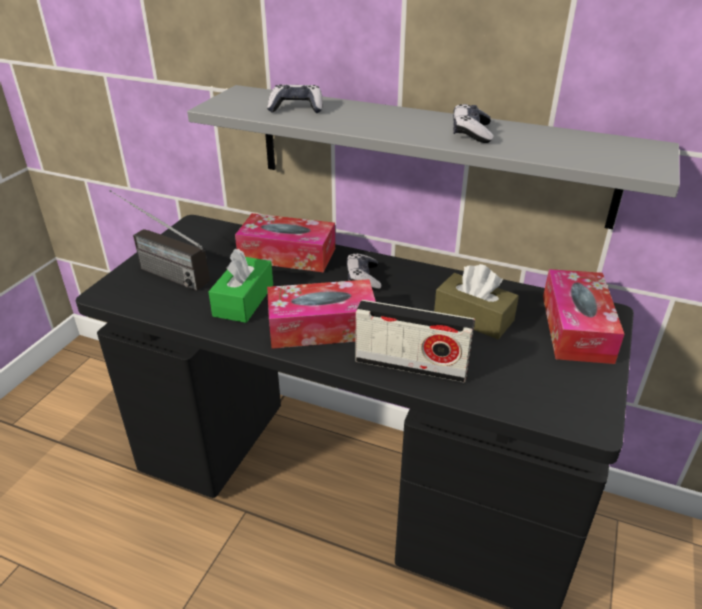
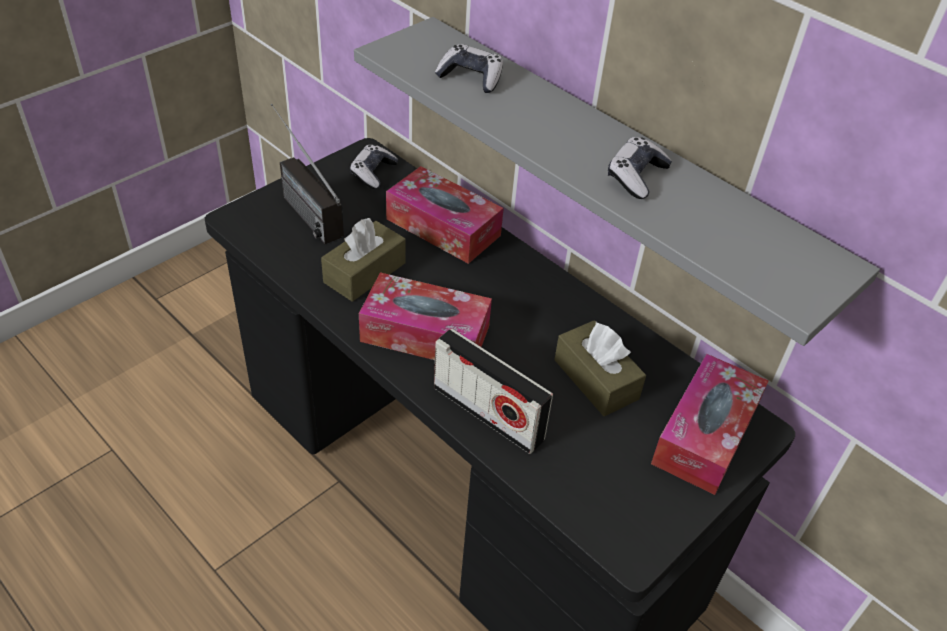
camera: 20 degrees right, 10 degrees up
(243, 300) = (364, 272): green tissue box -> brown tissue box
(363, 278) = (506, 286): game controller -> game controller (373, 173)

